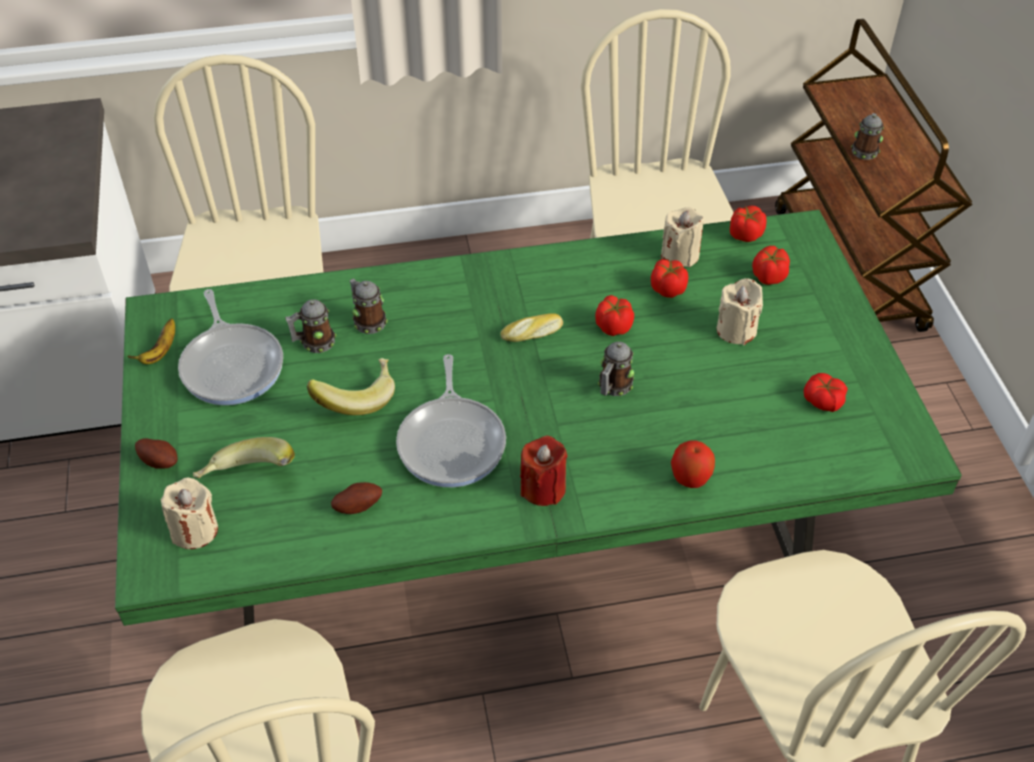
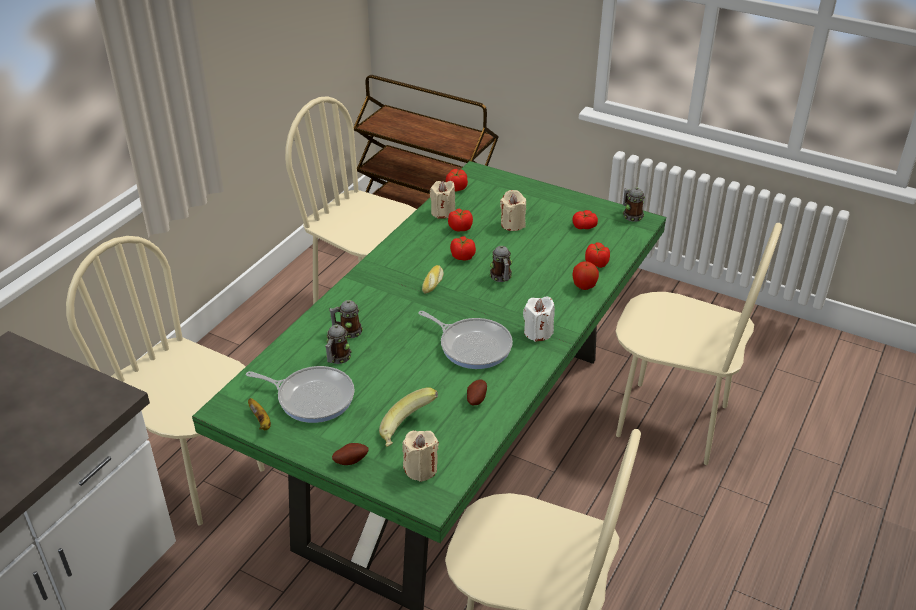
camera: 50 degrees left, 10 degrees down
(356, 397) = (399, 363): banana -> none
(543, 488) = (538, 332): red candle -> white candle
(768, 276) = (492, 197): tomato -> tomato (596, 263)
(865, 150) = (424, 139): mug -> mug (631, 215)

